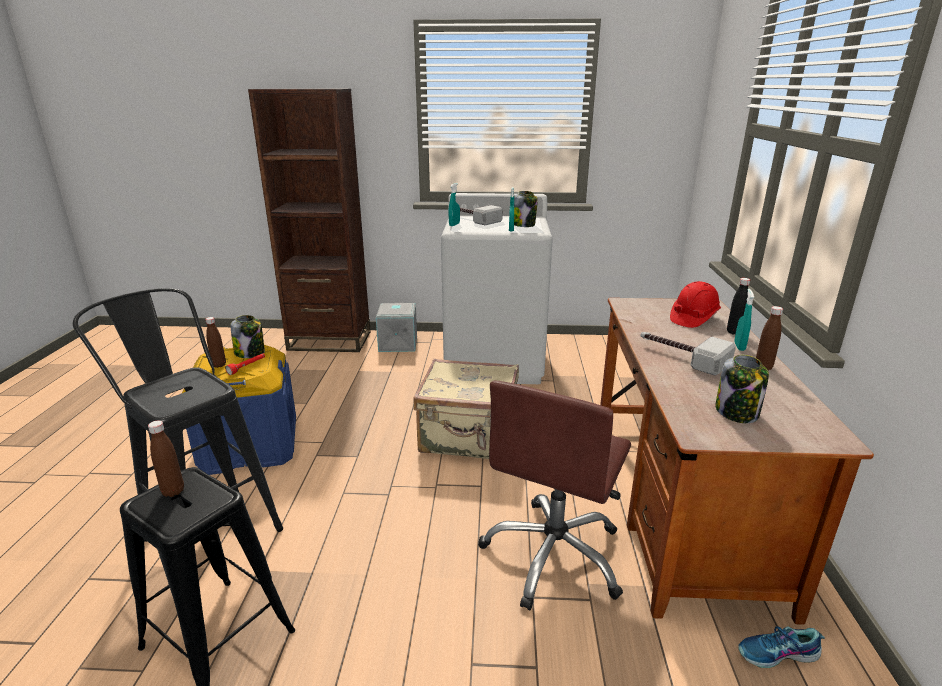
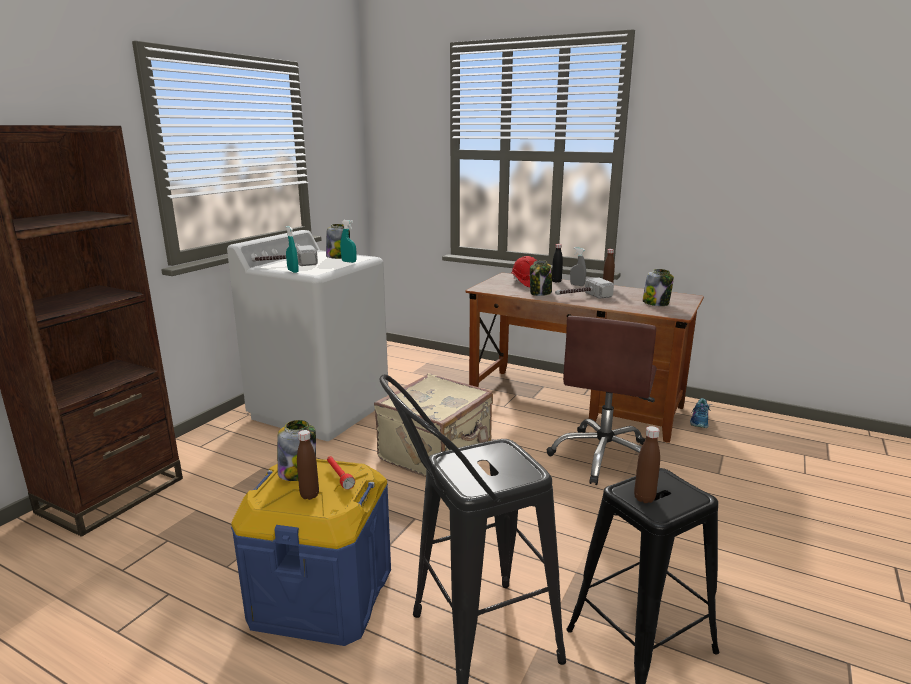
camera: 65 degrees left, 5 degrees down
(397, 343) = (200, 450): grey storage box -> none
(554, 555) = (604, 457): brown office chair -> brown office chair turned 60 degrees clockwise
(657, 332) = (540, 293): none -> jar
(739, 346) = (577, 285): turquoise spray bottle -> grey spray bottle

